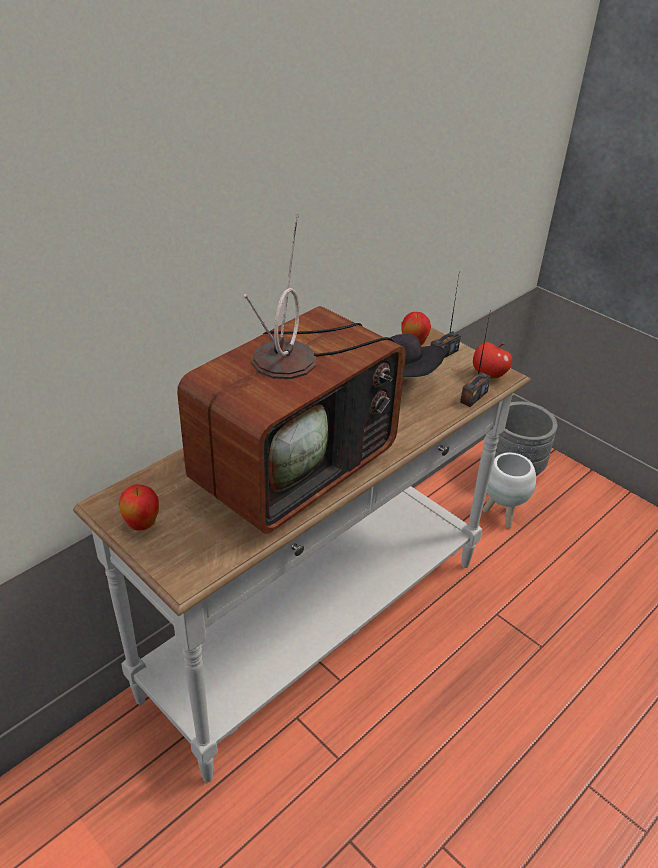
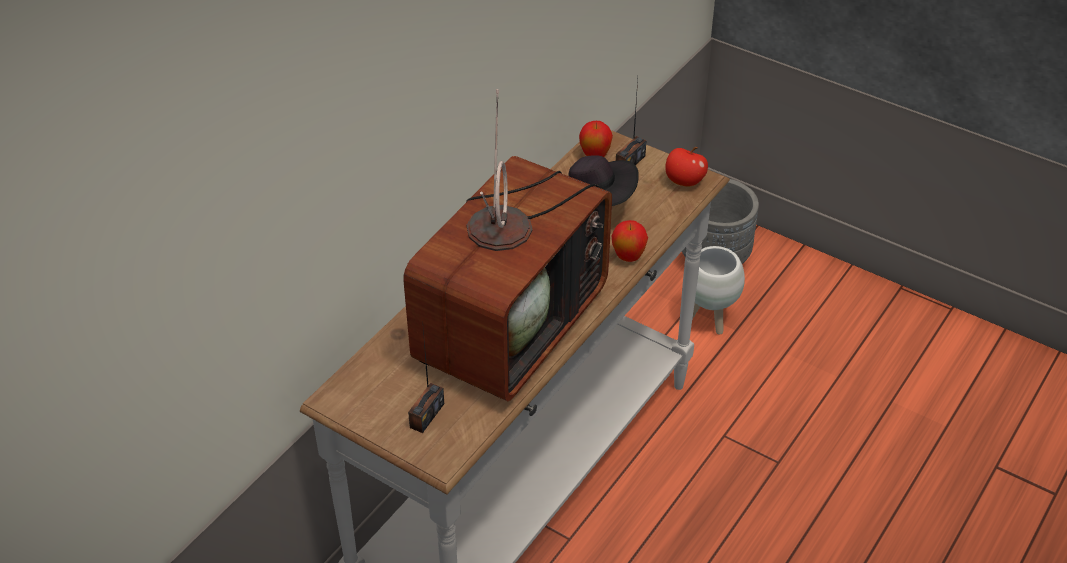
camera: 10 degrees left, 5 degrees up
(142, 525) = (379, 413): apple -> apple (628, 257)
(473, 397) = (673, 211): radio -> radio (426, 415)

